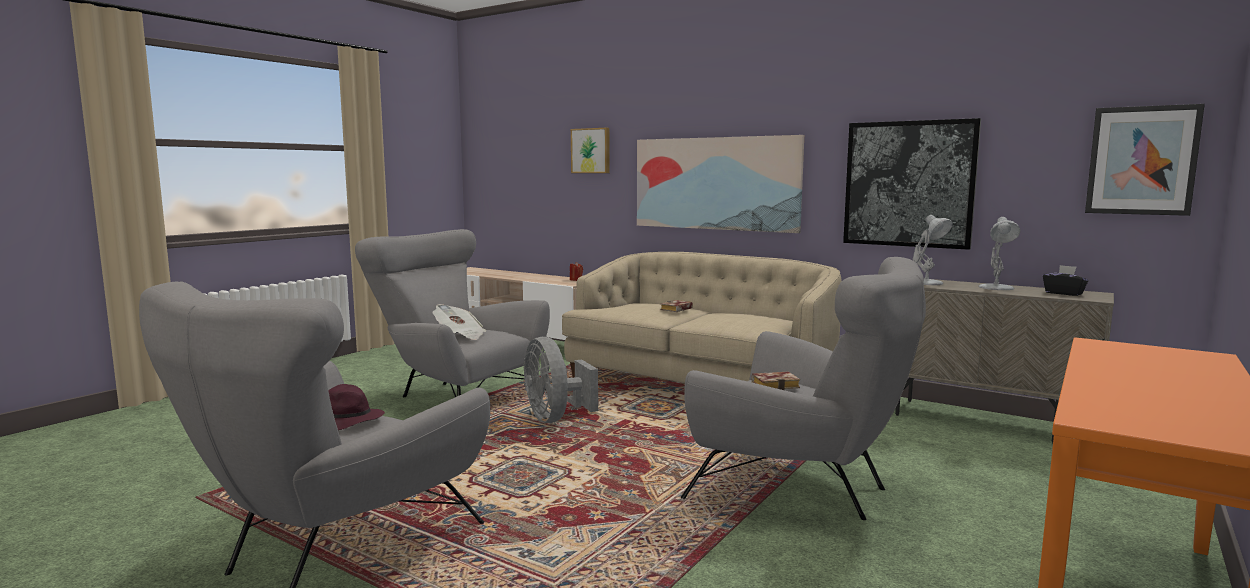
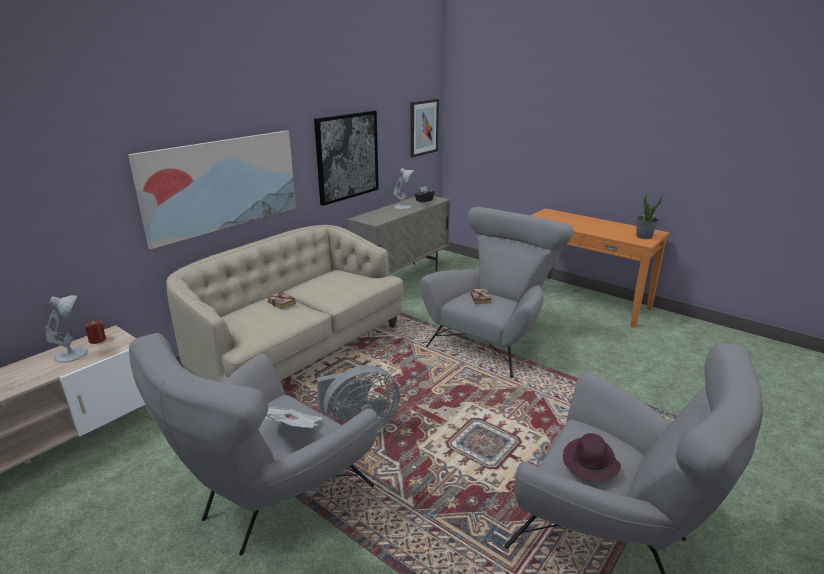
camera: 85 degrees left, 15 degrees up
(591, 150) = (54, 178): picture -> none
(928, 283) = (382, 215): white table lamp -> white table lamp (73, 354)
(1157, 424) = (643, 236): none -> potted plant

